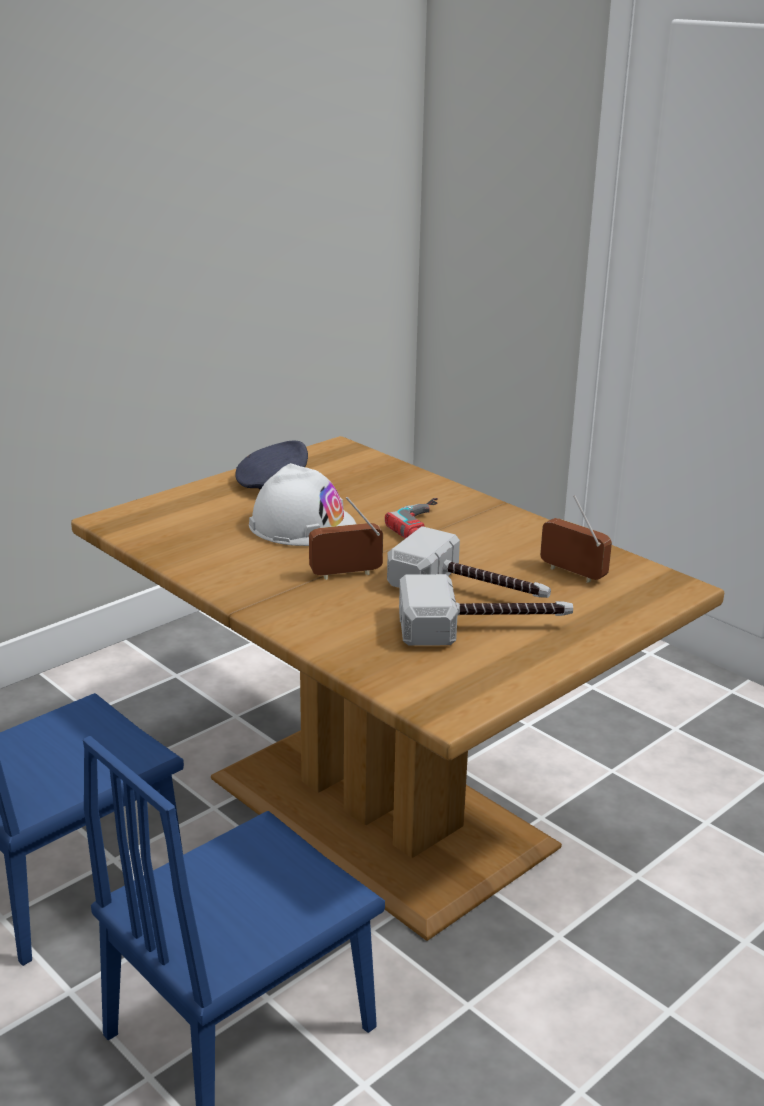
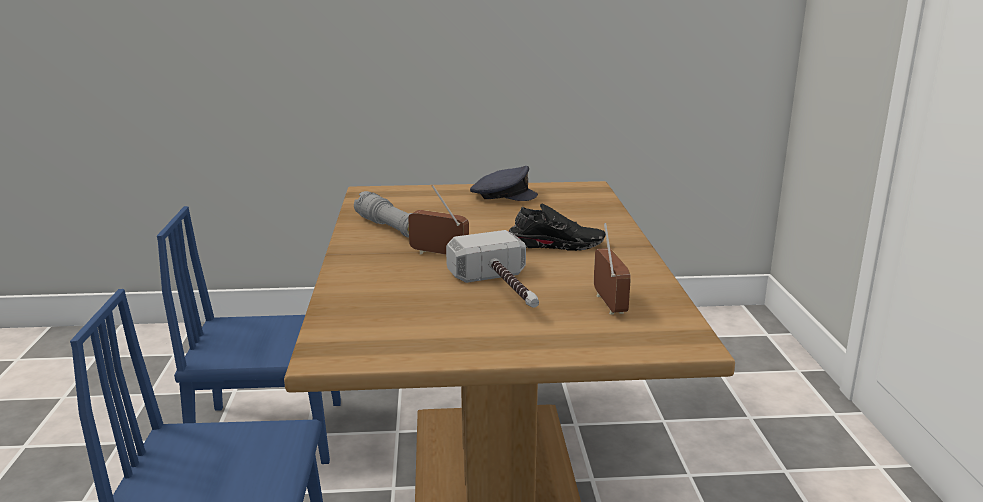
camera: 40 degrees right, 5 degrees down
(234, 559) = (389, 228): none -> grey flashlight
(302, 525) = (470, 221): white hard hat -> none
(428, 527) = (555, 245): power drill -> black shoe
(485, 628) = (464, 315): hammer -> none

